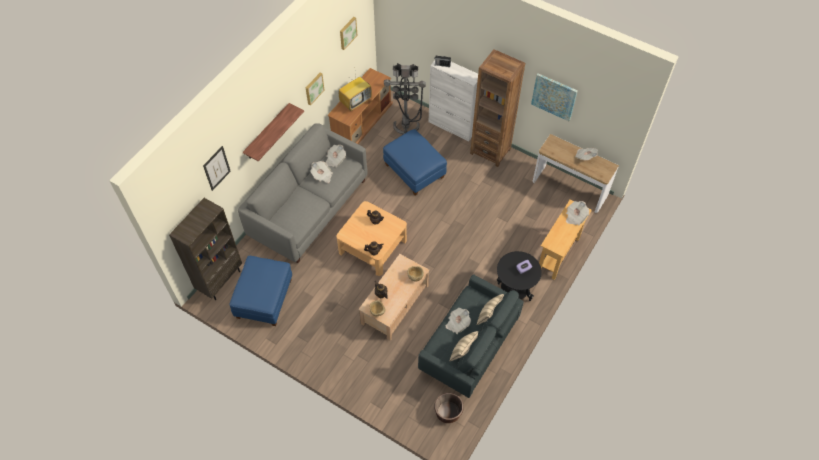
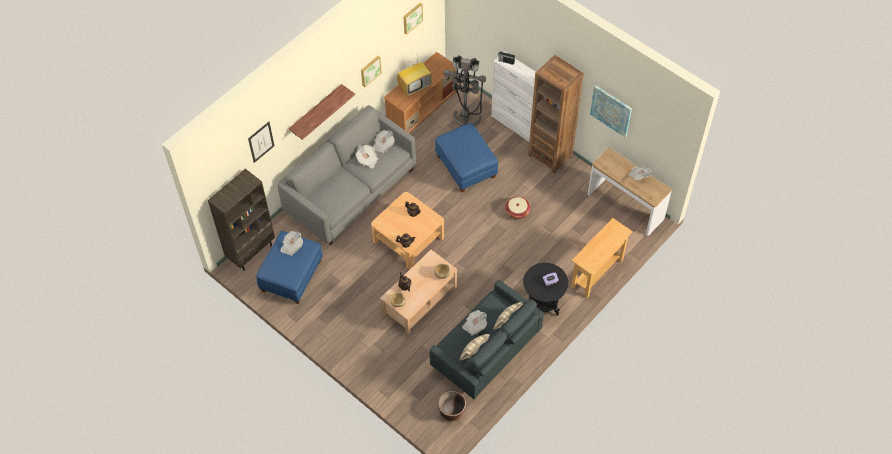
camera: 10 degrees right, 0 degrees up
(471, 206) = (517, 211): none -> basket
(575, 217) = (613, 236): newspaper -> newspaper (292, 246)

